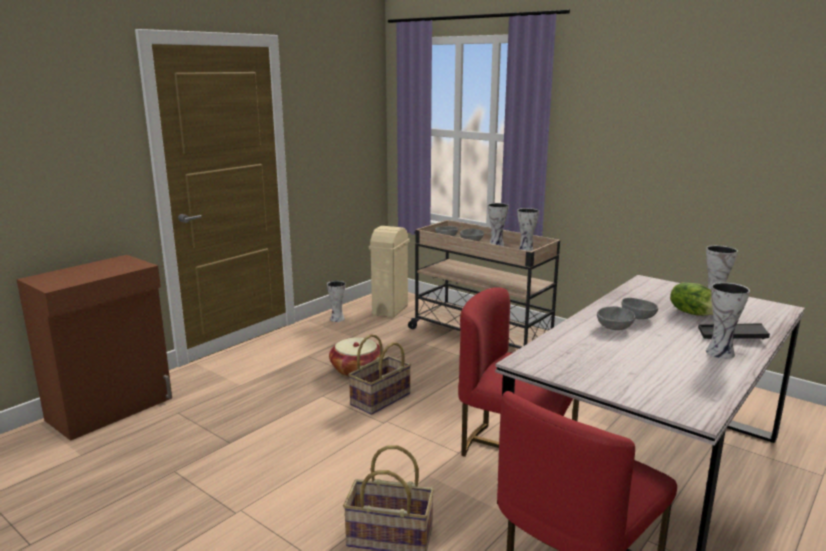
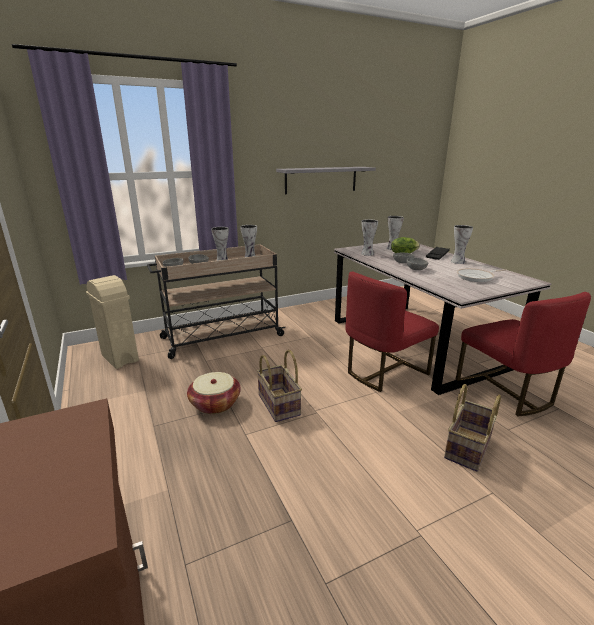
camera: 65 degrees left, 5 degrees up
(336, 319) = (94, 390): vase -> vase (367, 254)
(642, 370) = (477, 277): none -> frying pan
(696, 168) = (321, 180): none -> grey shelf

